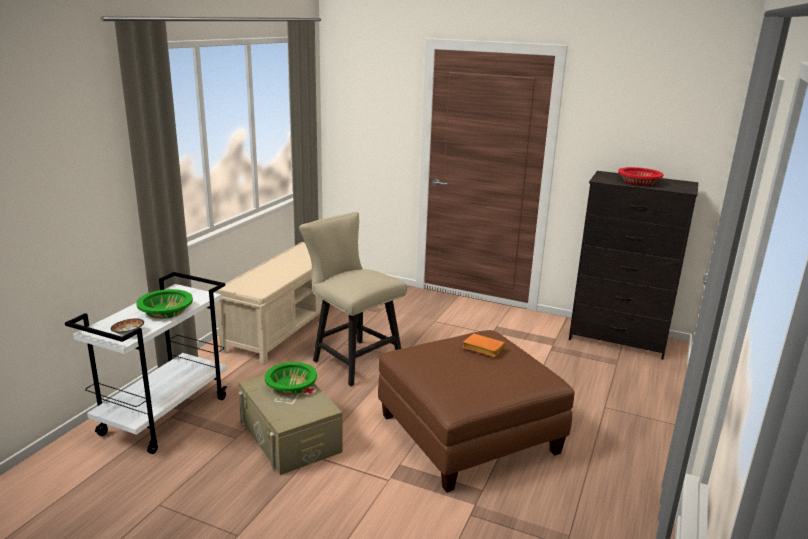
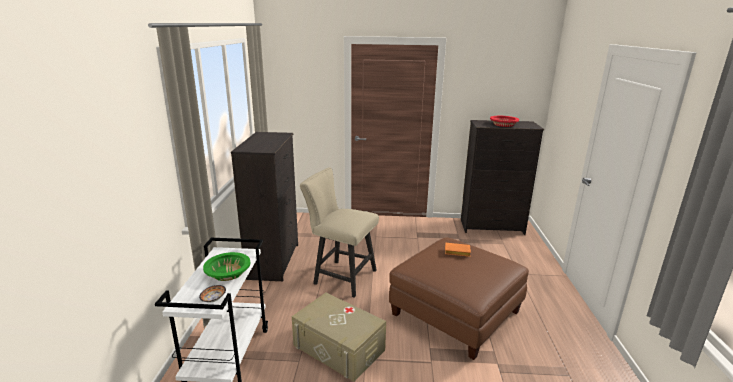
camera: 20 degrees left, 0 degrees up
(286, 326) = (274, 261): beige bench -> black dresser
(291, 385) = (333, 309): green bowl -> none

